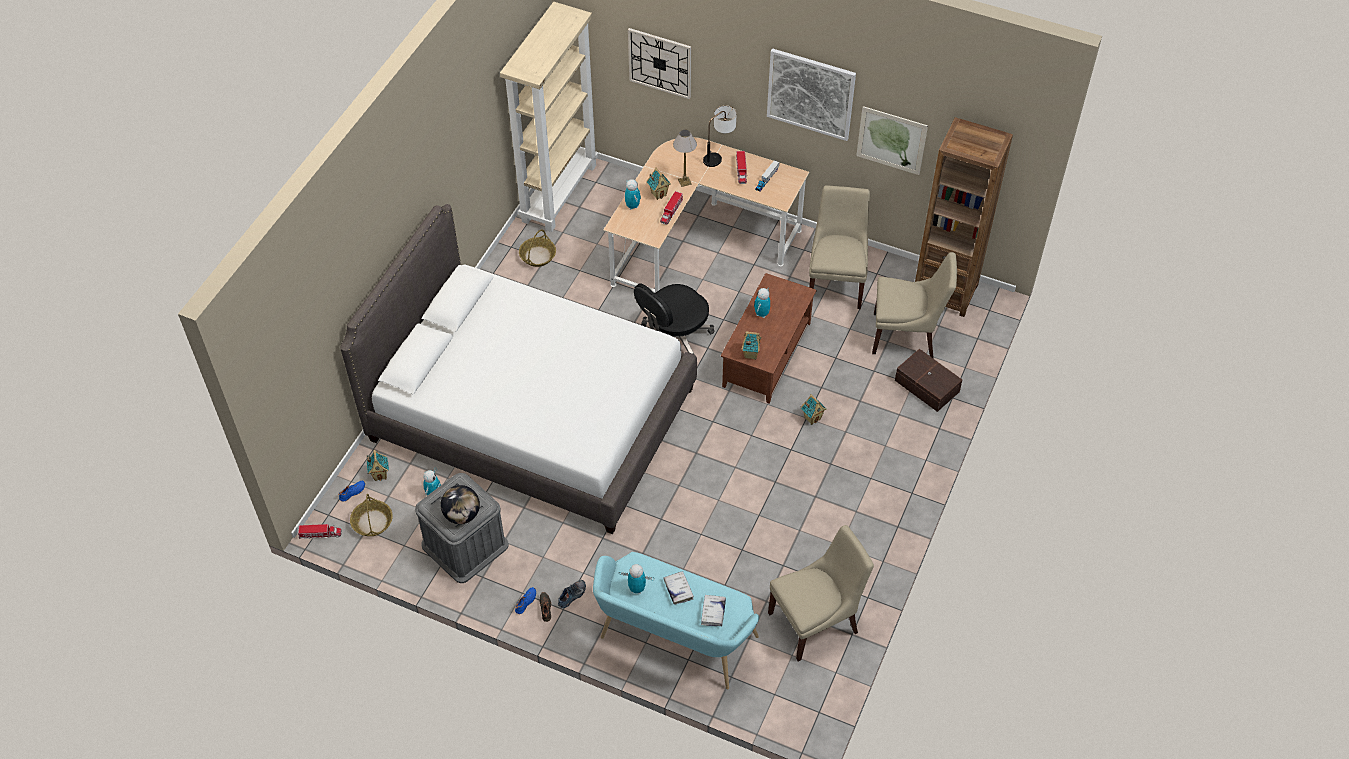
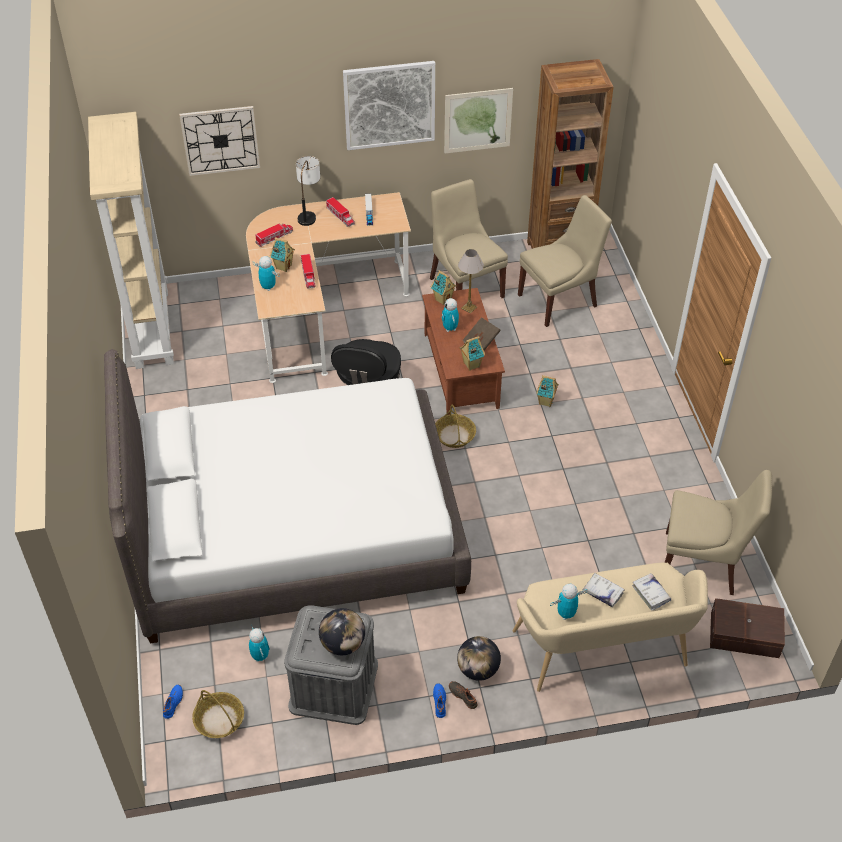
camera: 35 degrees left, 5 degrees down
(320, 534) = (172, 765): toy truck -> toy truck (274, 237)
(380, 475) = (188, 669): toy house -> toy house (443, 299)
(538, 256) = (178, 390): basket -> basket (454, 436)
(572, 596) = (478, 669): shoe -> globe
(673, 642) = (604, 654): turquoise bench -> beige bench
(684, 182) = (298, 247): table lamp -> table lamp (469, 308)
(776, 338) = (481, 342): none -> brown book
(816, 621) = (702, 563): beige chair -> beige chair turned 75 degrees clockwise
(926, 387) = (612, 330): brown storage box -> brown storage box (745, 636)

